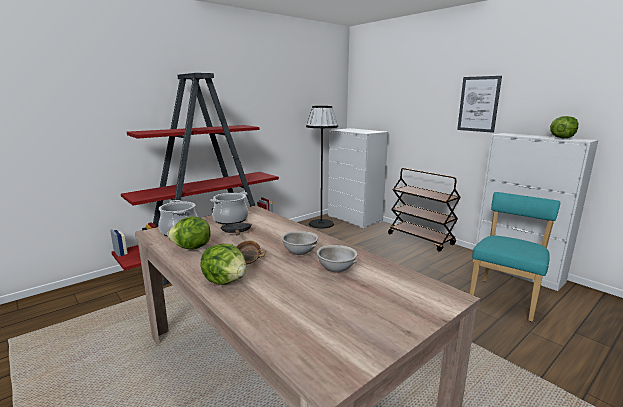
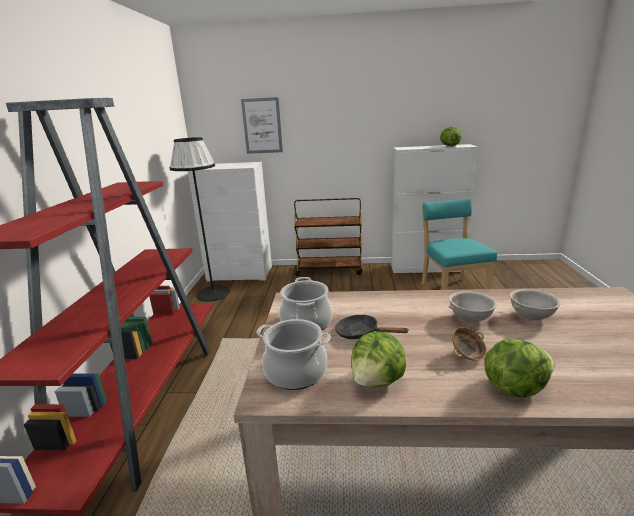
camera: 45 degrees left, 5 degrees up
(478, 104) = (364, 121): picture -> picture (262, 126)

